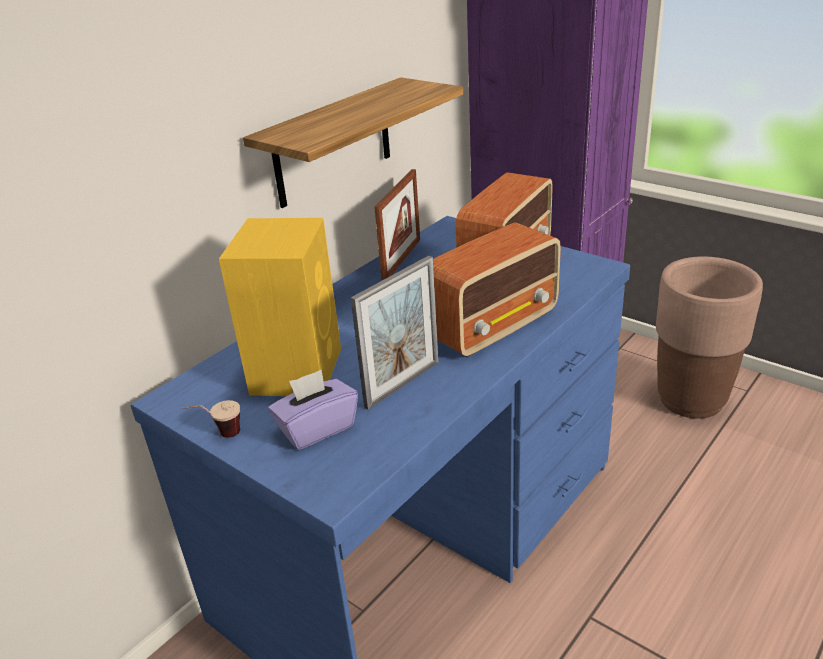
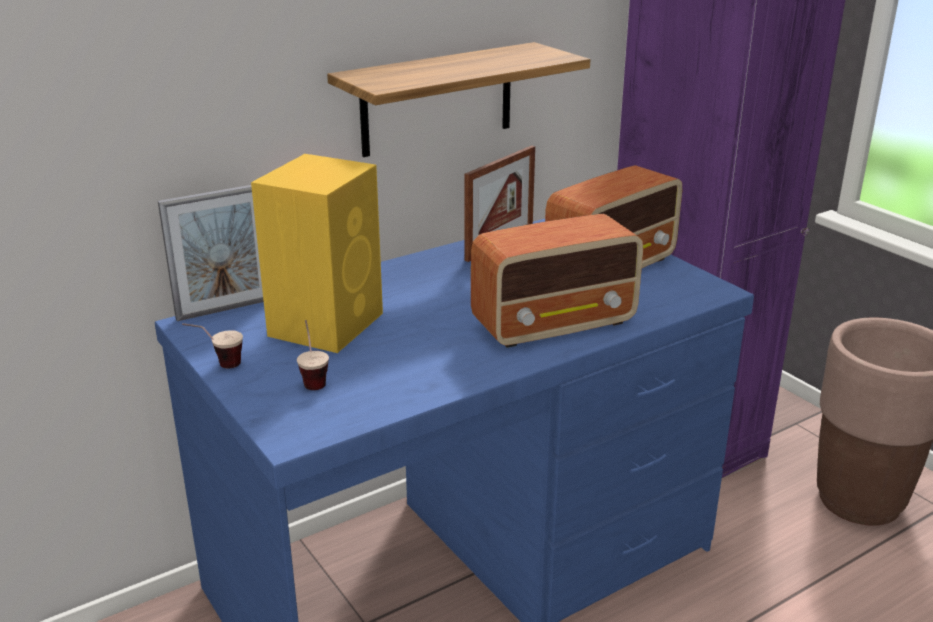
camera: 15 degrees right, 5 degrees down
(317, 428) = (313, 379): purple tissue box -> cup
(402, 384) = (423, 358): picture frame -> picture frame (227, 309)

